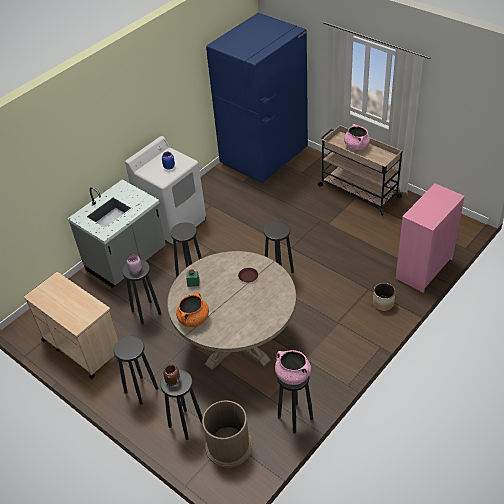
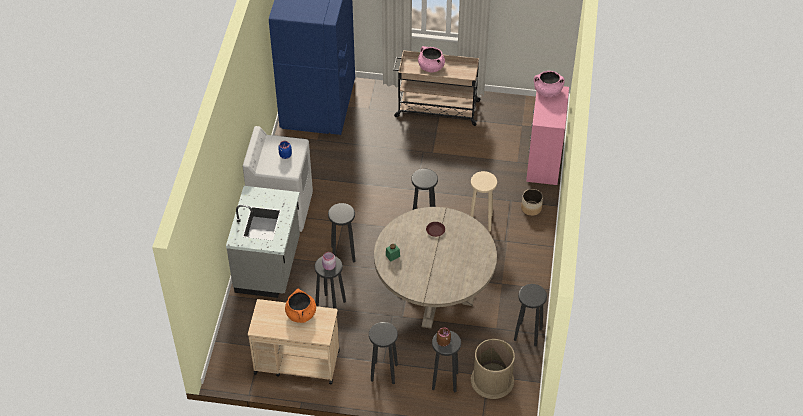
camera: 35 degrees left, 5 degrees up
(193, 319) = (419, 286): orange cooking pot -> orange cooking pot (301, 314)
(292, 375) = (532, 295): pink cooking pot -> pink cooking pot (547, 91)
(327, 296) = (481, 221): none -> beige stool

